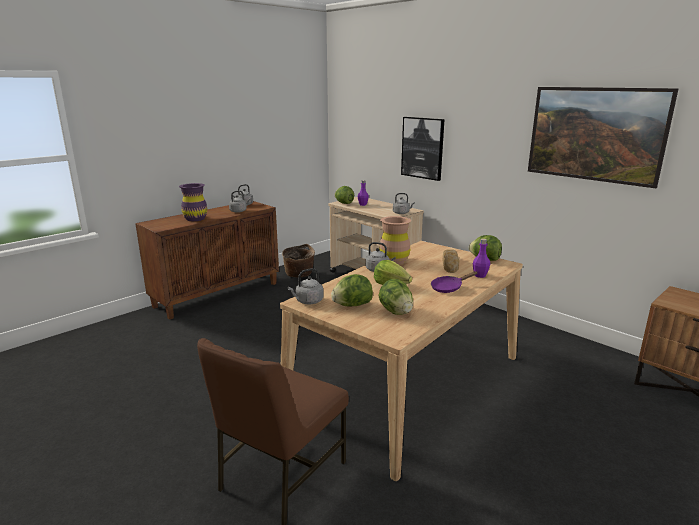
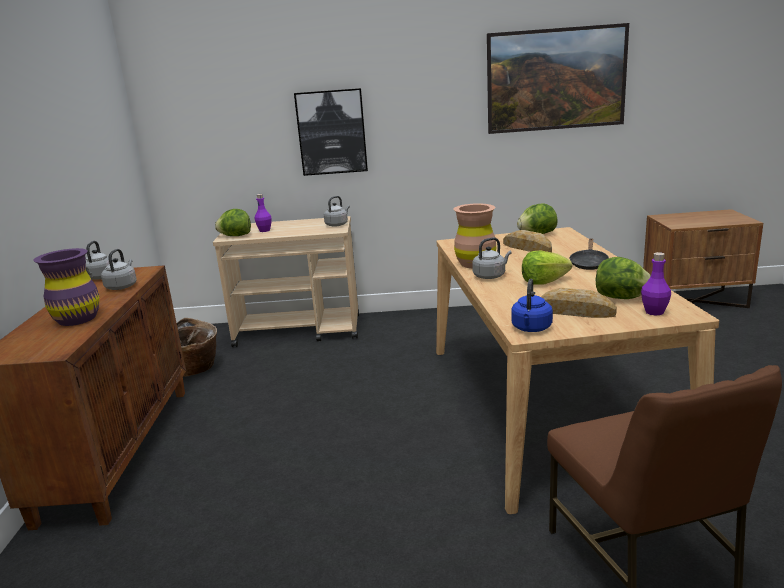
camera: 45 degrees left, 0 degrees up
(308, 301) = (531, 329): grey kettle -> blue kettle
(352, 305) = (575, 311): lettuce -> bread
(449, 288) = (588, 263): purple frying pan -> black frying pan
(480, 275) = (575, 246): purple bottle -> purple bottle (654, 312)

